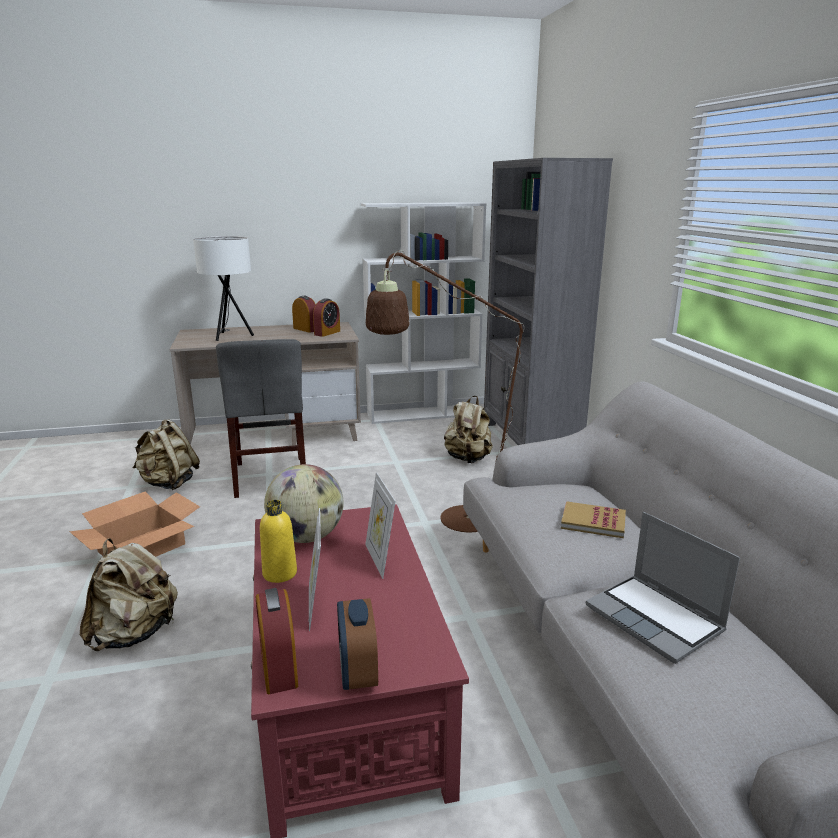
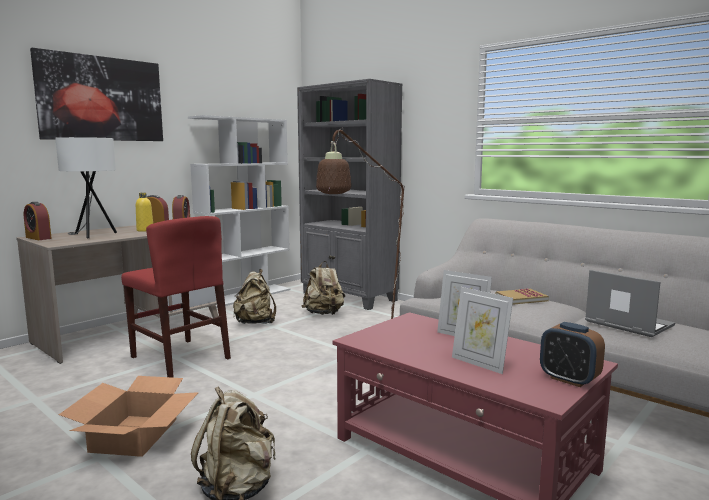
camera: 35 degrees left, 10 degrees down
(169, 483) = (78, 386): beige backpack -> beige backpack (255, 323)
(262, 189) = (101, 99): none -> picture
(270, 476) = (180, 358): grey chair -> red chair
(278, 666) = (525, 392): alarm clock -> alarm clock (38, 238)
(280, 573) = (419, 357): yellow bottle -> yellow bottle (145, 230)
(307, 537) = (392, 338): globe -> none
(656, 619) = (627, 324): laptop -> laptop turned 150 degrees counterclockwise

